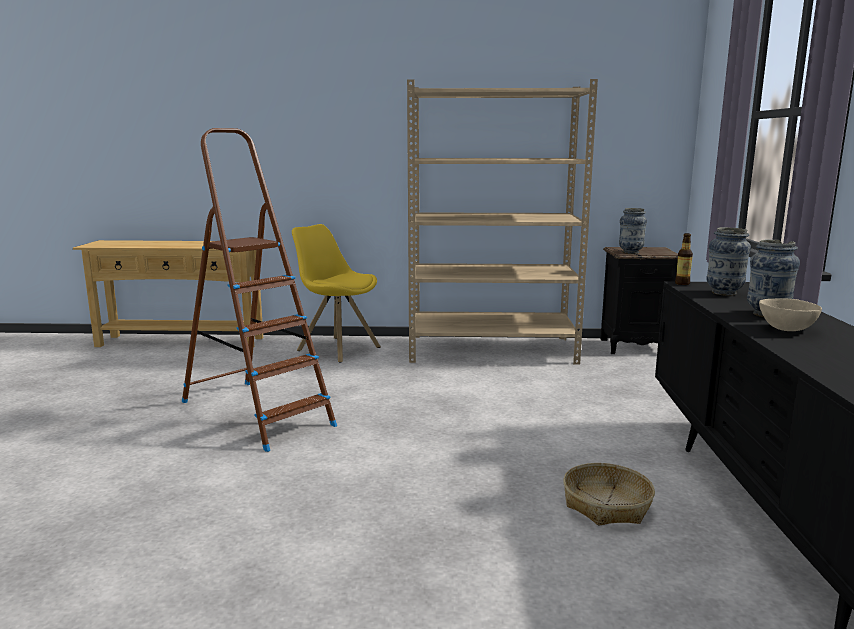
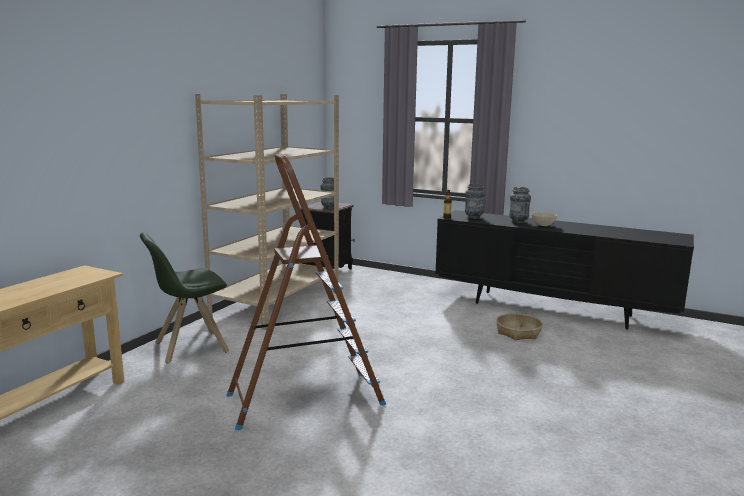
camera: 65 degrees left, 0 degrees up
(338, 349) = (190, 347): yellow chair -> green chair

